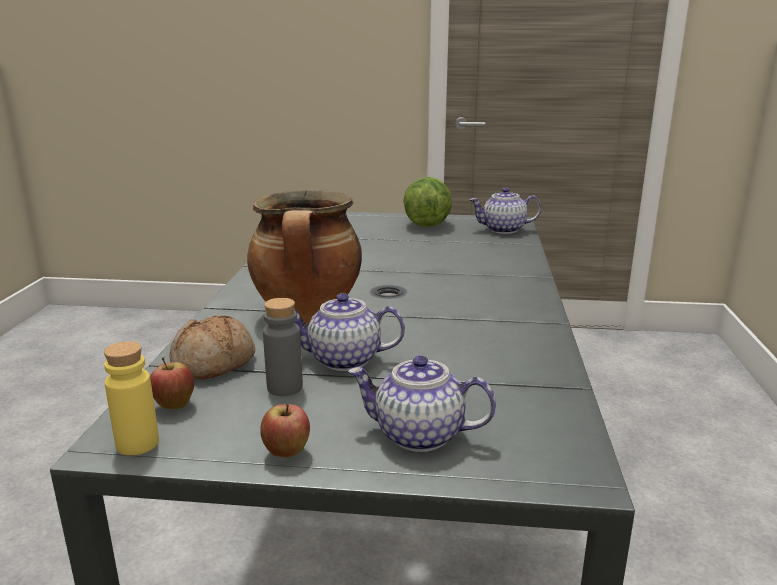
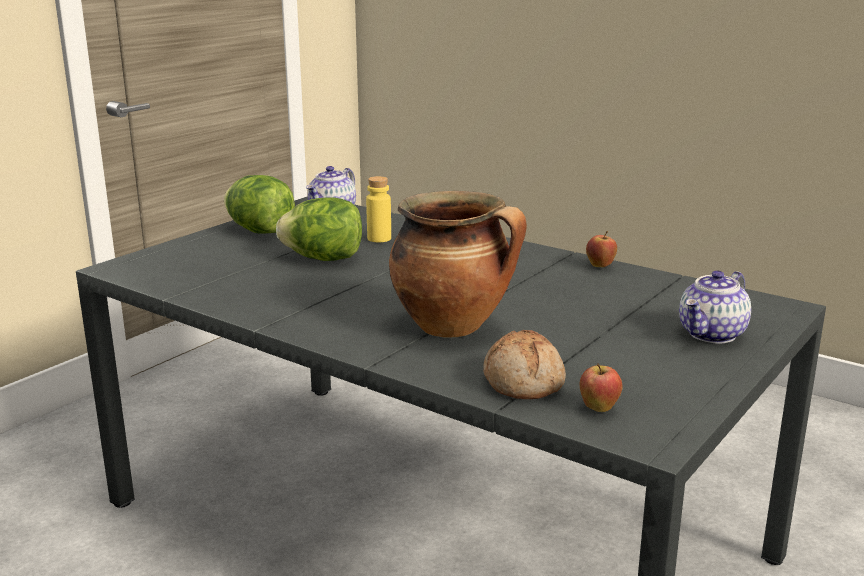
camera: 60 degrees left, 0 degrees up
(137, 443) = (658, 431): yellow bottle -> yellow bottle (379, 238)
(285, 387) = (600, 361): grey bottle -> none
(287, 453) = (711, 379): apple -> apple (600, 266)
(344, 360) = (568, 332): teapot -> none
(398, 250) = (324, 259): none -> lettuce

